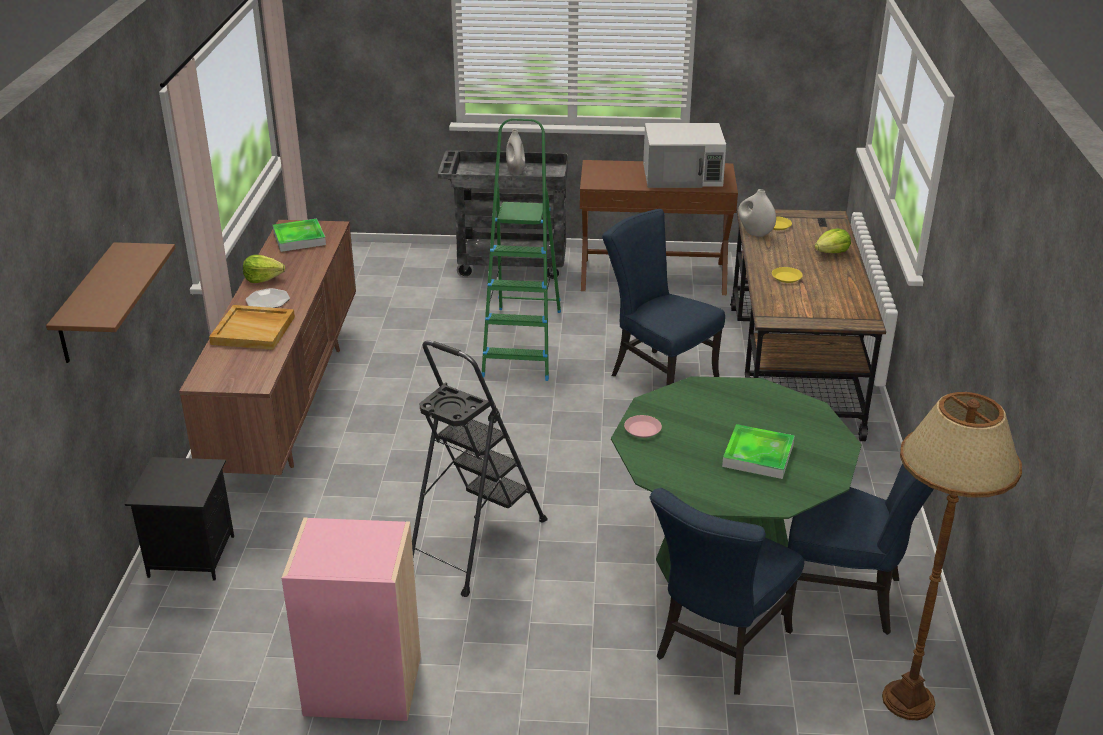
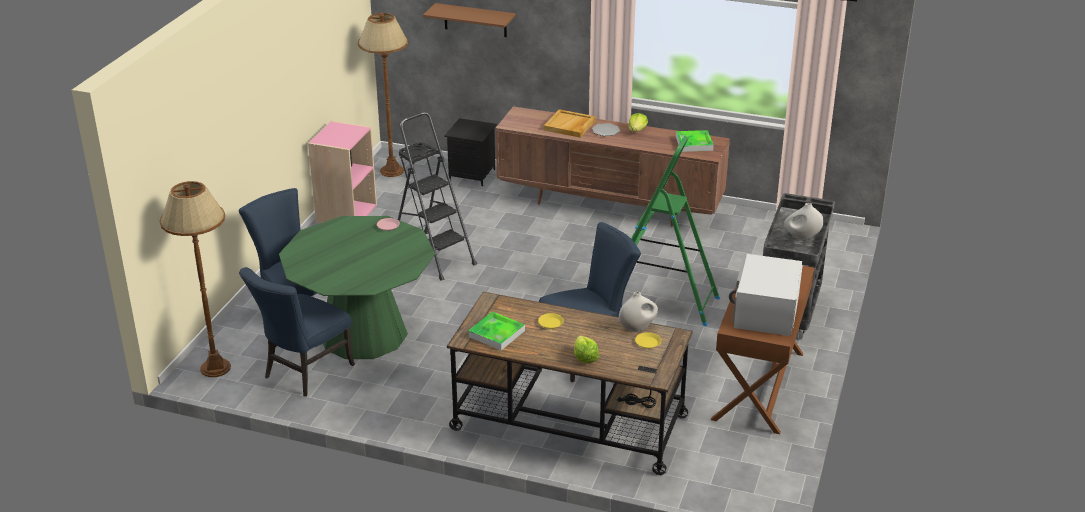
camera: 105 degrees right, 0 degrees up
(178, 667) = (391, 171): none -> brown floor lamp
(758, 455) = (337, 257): tray -> tray (496, 334)

